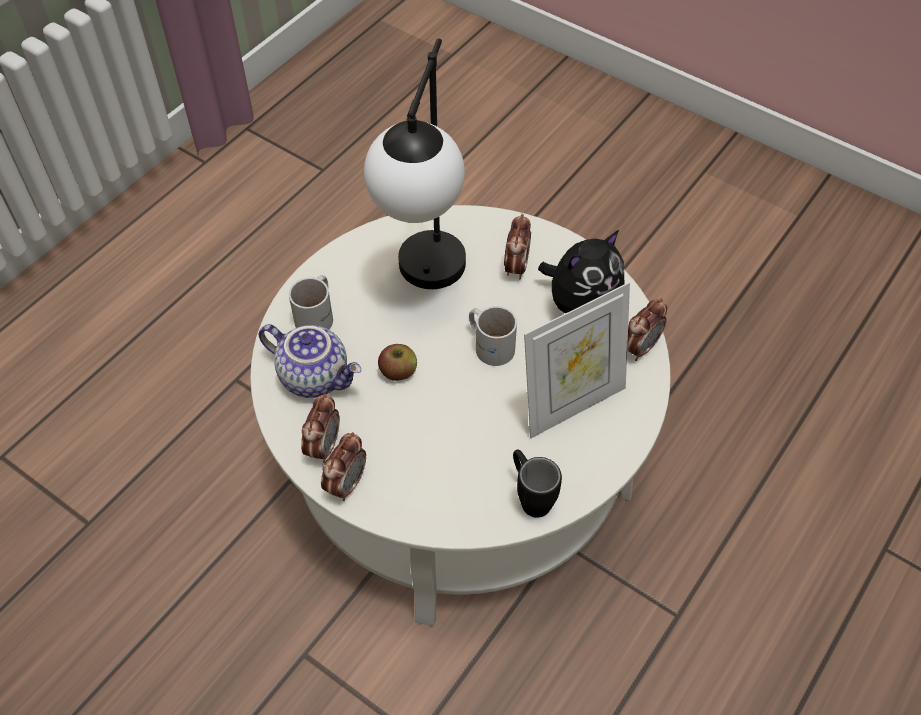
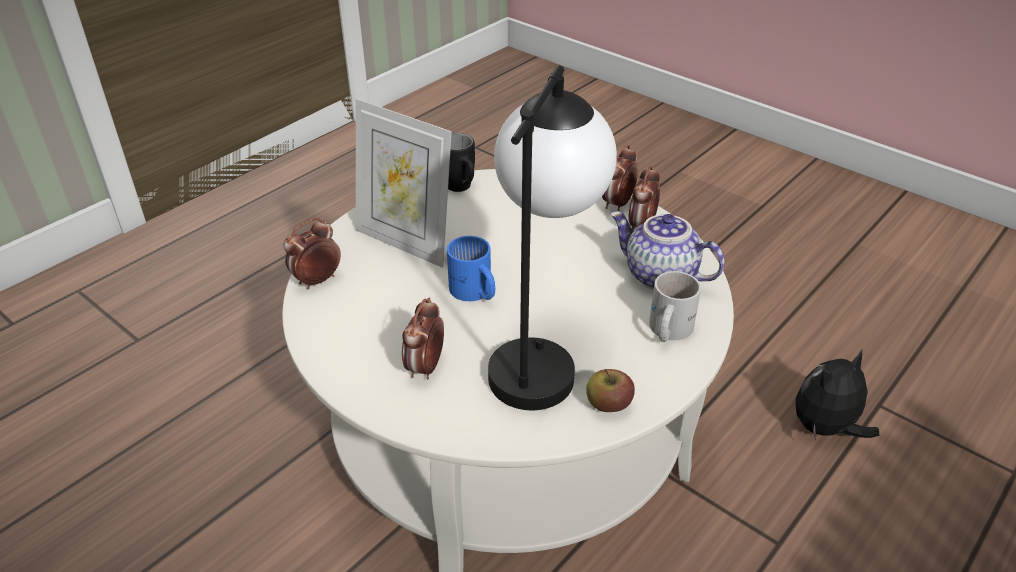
camera: 175 degrees left, 15 degrees down
(398, 371) = (573, 275): apple -> apple (608, 405)
(490, 344) = (473, 292): white mug -> blue mug
(571, 404) = (405, 242): picture frame -> picture frame turned 120 degrees counterclockwise
(581, 303) = (361, 324): plush toy -> plush toy (825, 429)

